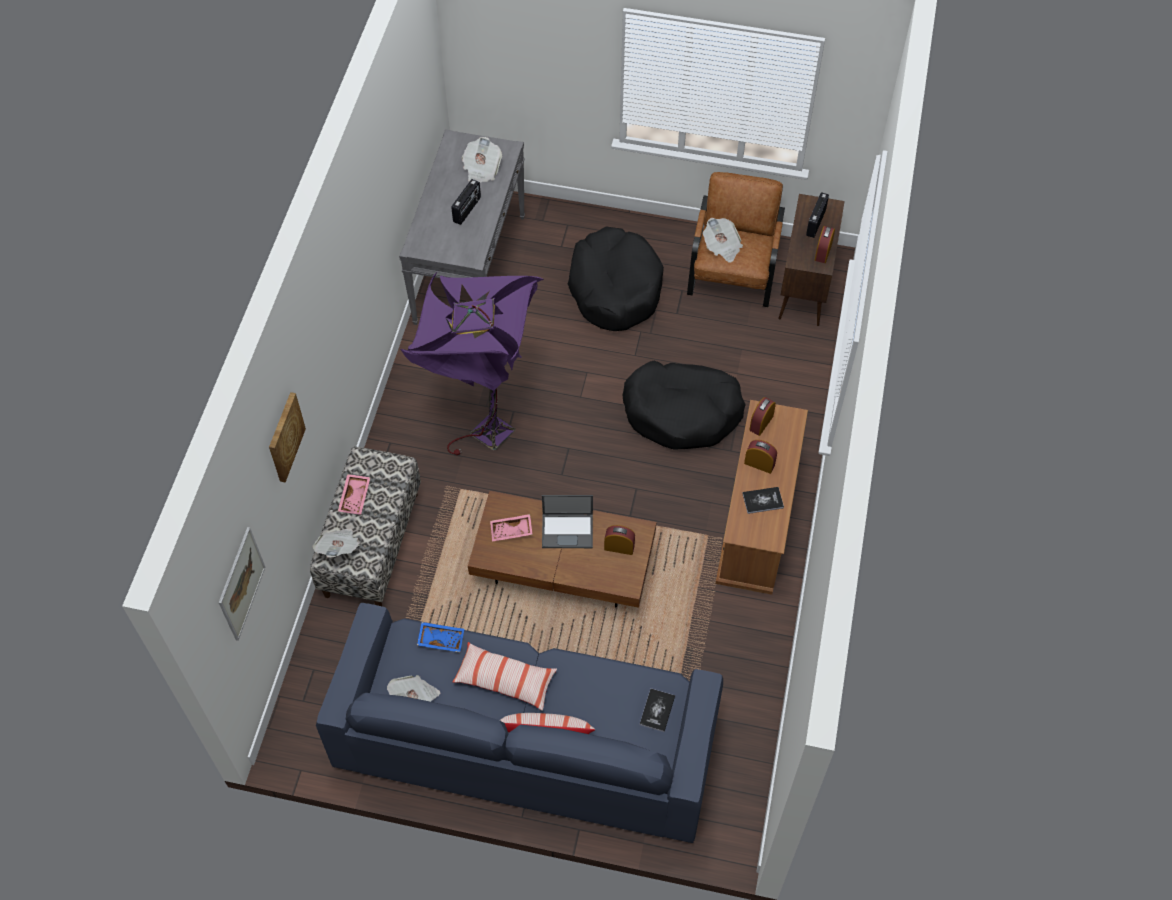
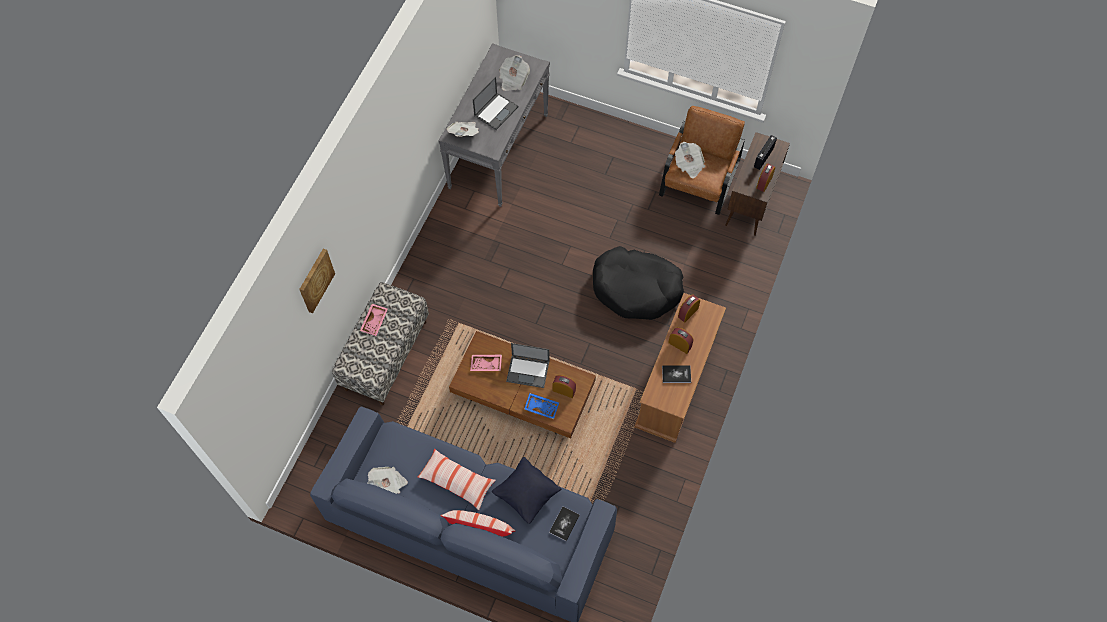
camera: 10 degrees right, 5 degrees up
(241, 583) = (266, 387): picture -> none
(339, 548) = (355, 359): newspaper -> newspaper (464, 133)
(441, 639) = (416, 442): blue tray -> blue tray (541, 407)
(467, 210) = (496, 111): radio -> laptop
(484, 425) = (486, 276): purple floor lamp -> none
(600, 681) = (526, 494): none -> black pillow
(615, 288) = (605, 182): black dog bed -> none

